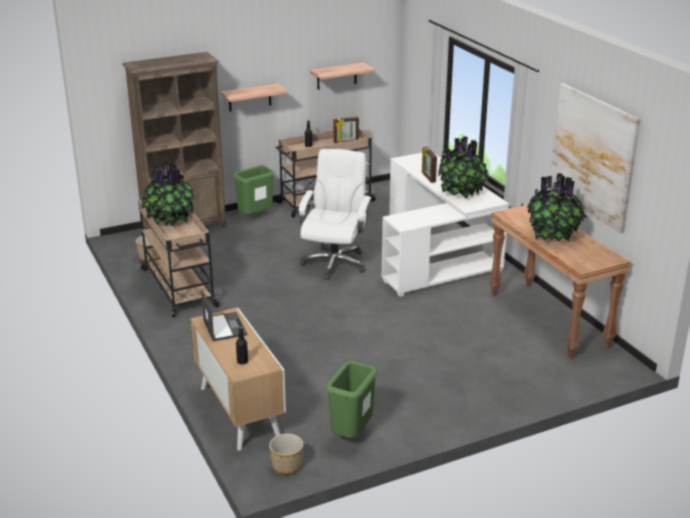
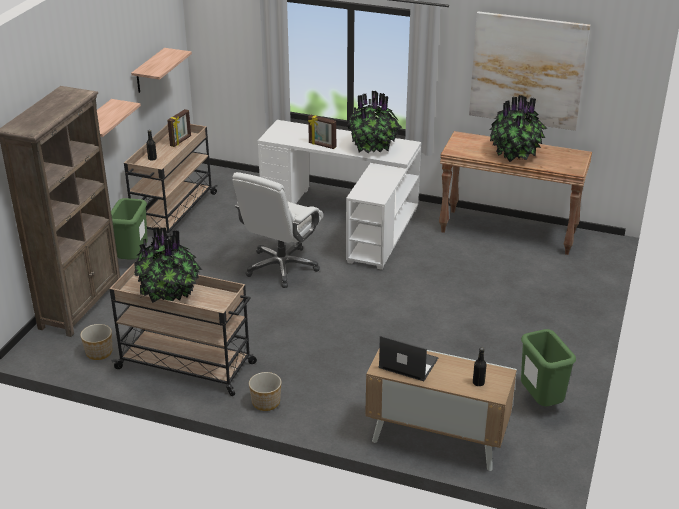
camera: 45 degrees left, 5 degrees up
(287, 466) = (543, 457): planter -> planter (266, 403)
(334, 263) = (281, 267): white office chair -> white office chair turned 120 degrees counterclockwise

